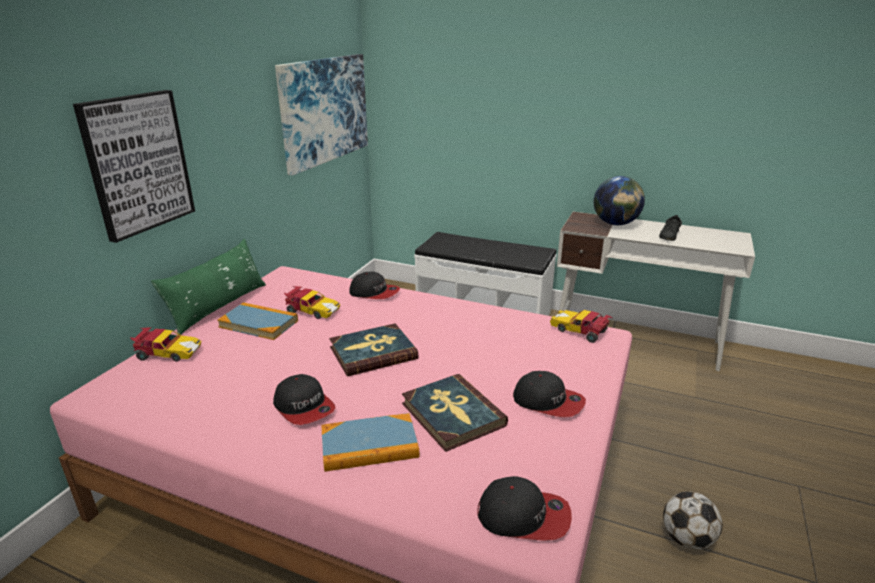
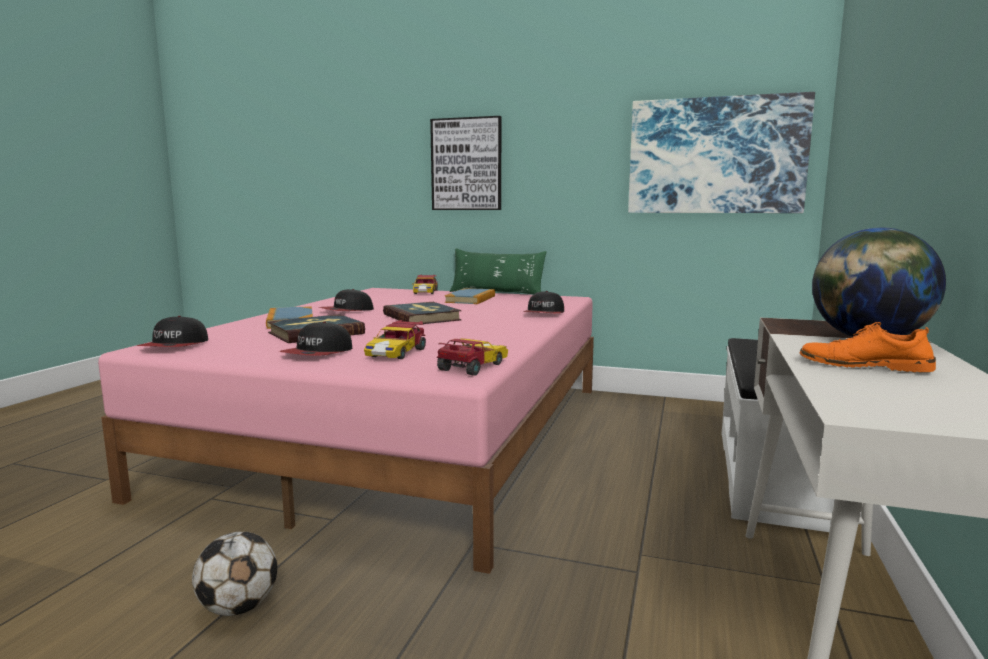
camera: 85 degrees right, 15 degrees down
(312, 311) = (497, 305): toy car -> toy car (397, 353)
(669, 235) = (864, 365): black shoe -> orange shoe

